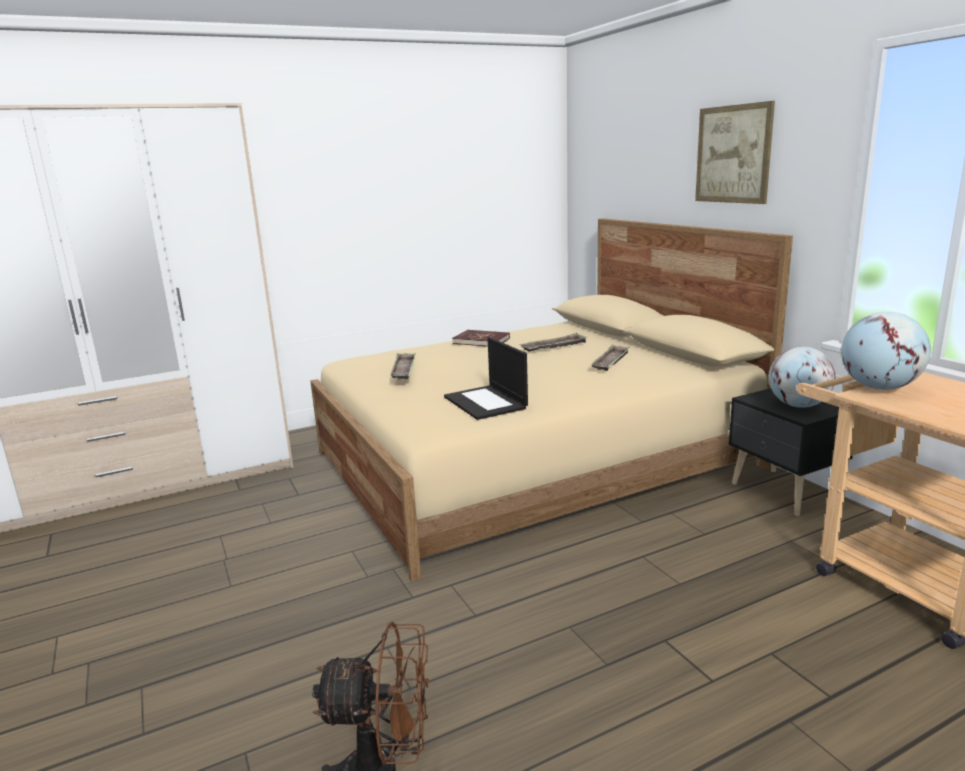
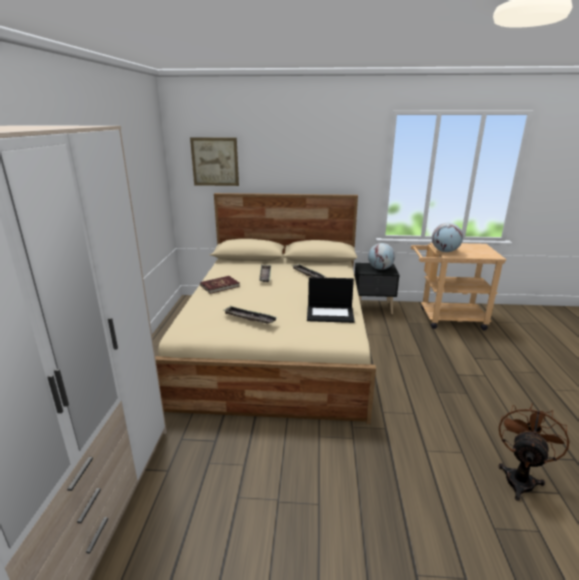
camera: 60 degrees left, 5 degrees up
(733, 154) = (316, 156): picture -> picture (215, 161)

